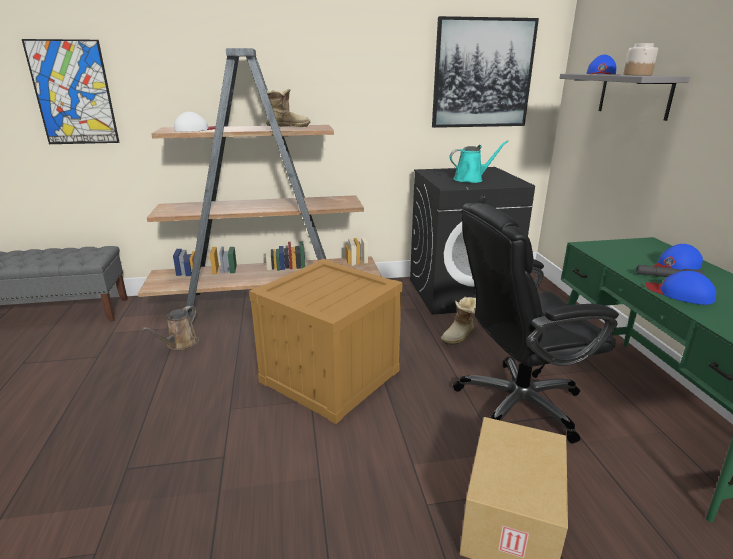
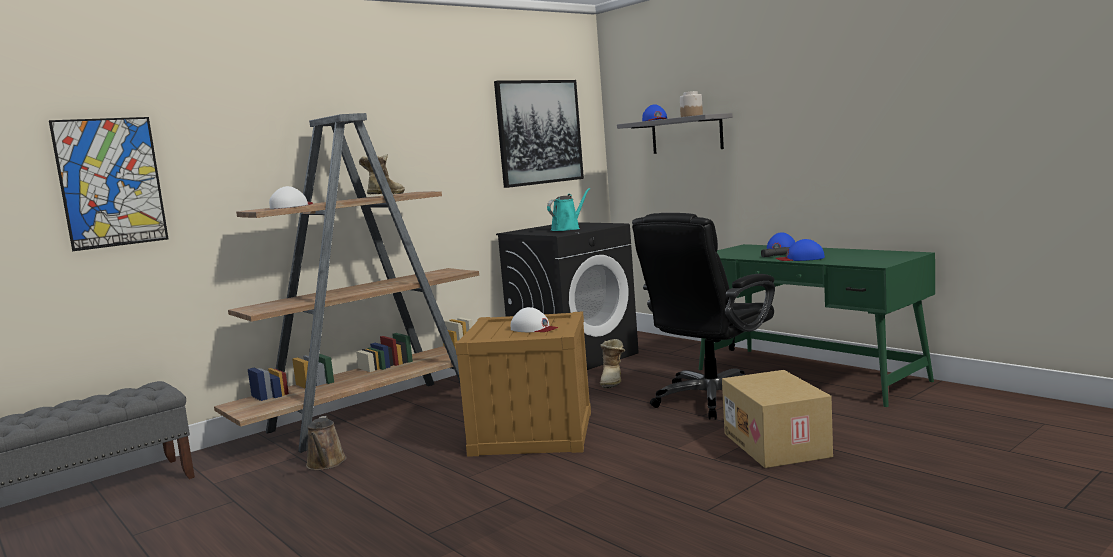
camera: 30 degrees left, 15 degrees down
(335, 292) = (534, 328): none -> white cap

